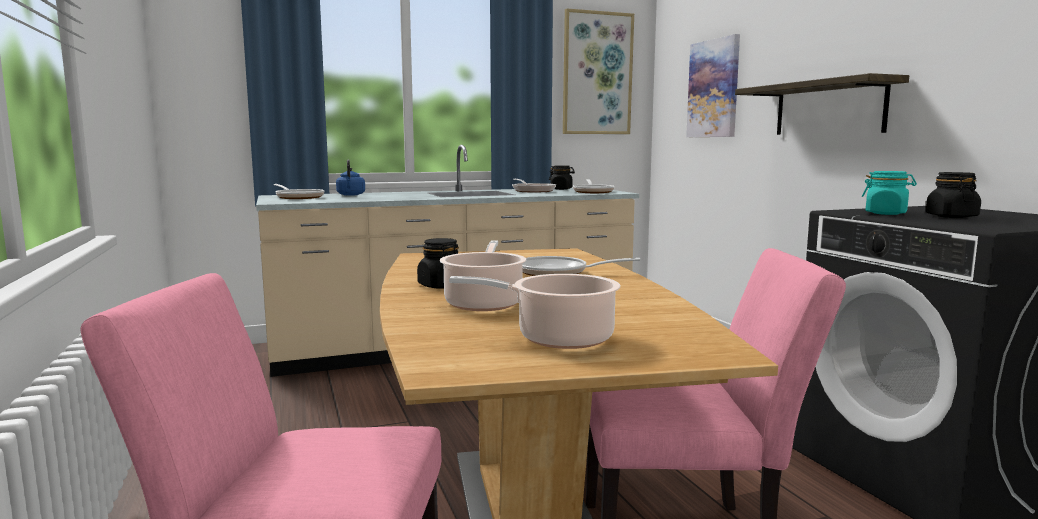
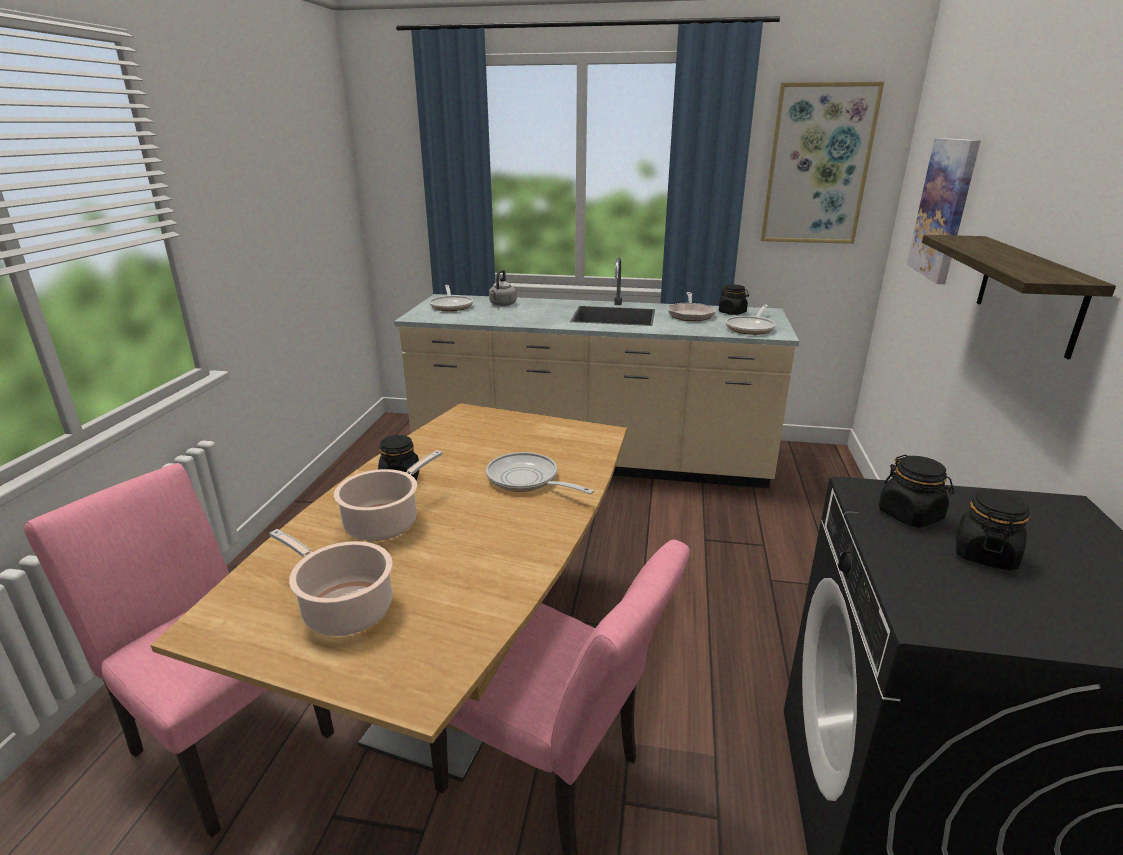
camera: 30 degrees right, 15 degrees up
(351, 195) = (502, 304): blue kettle -> grey kettle
(886, 213) = (910, 515): turquoise jar -> black jar

